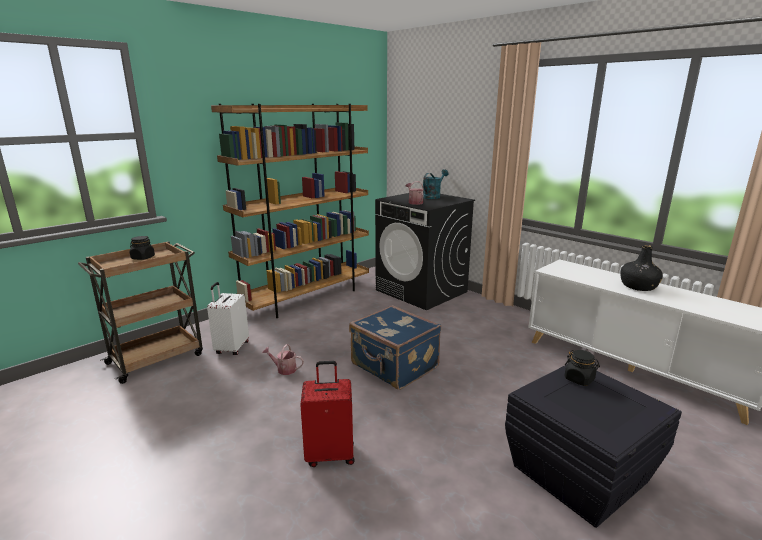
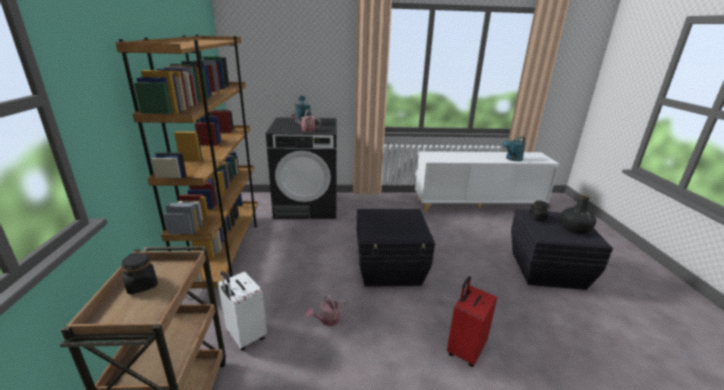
camera: 50 degrees left, 5 degrees up
(394, 367) = (390, 269): blue suitcase -> black storage box
(638, 287) = (480, 156): black bottle -> black bottle (575, 229)
(690, 304) = (512, 159): none -> turquoise watering can

